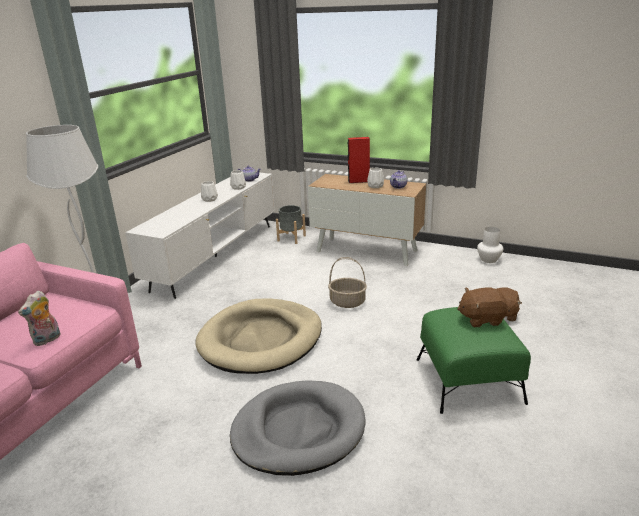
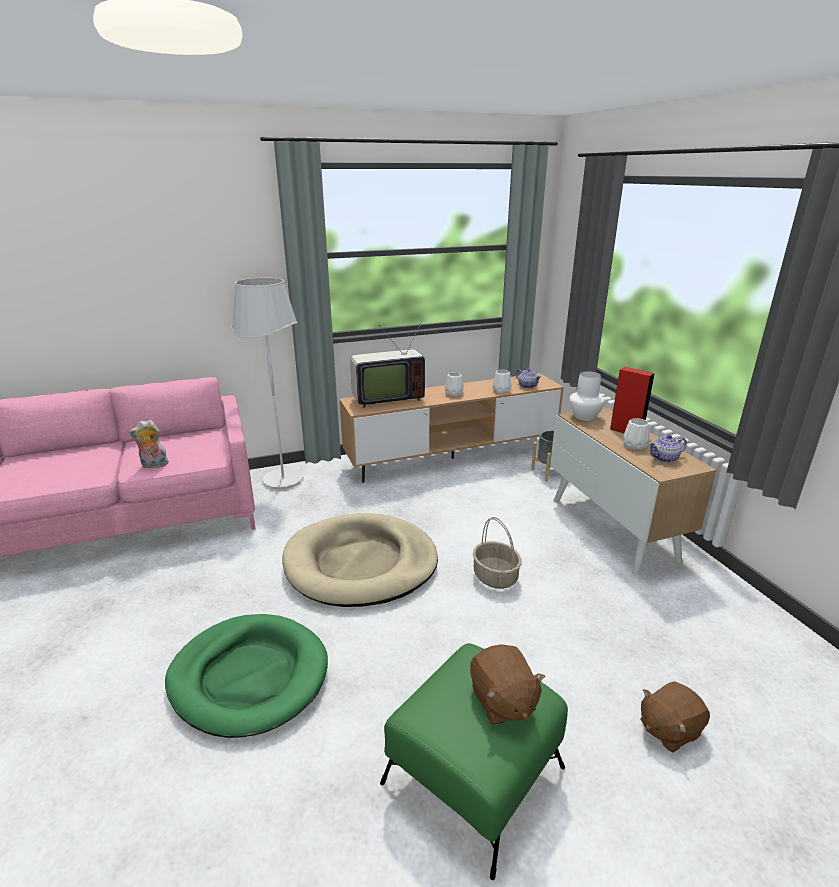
camera: 45 degrees right, 0 degrees up
(165, 219) = (386, 398): none -> television
(216, 256) = (452, 458): white tv stand -> brown tv stand
(298, 430) = (249, 676): grey dog bed -> green dog bed
(481, 319) = (502, 701): brown plush toy -> brown plush toy turned 150 degrees counterclockwise
(489, 260) = (778, 637): white vase -> white vase (584, 417)

